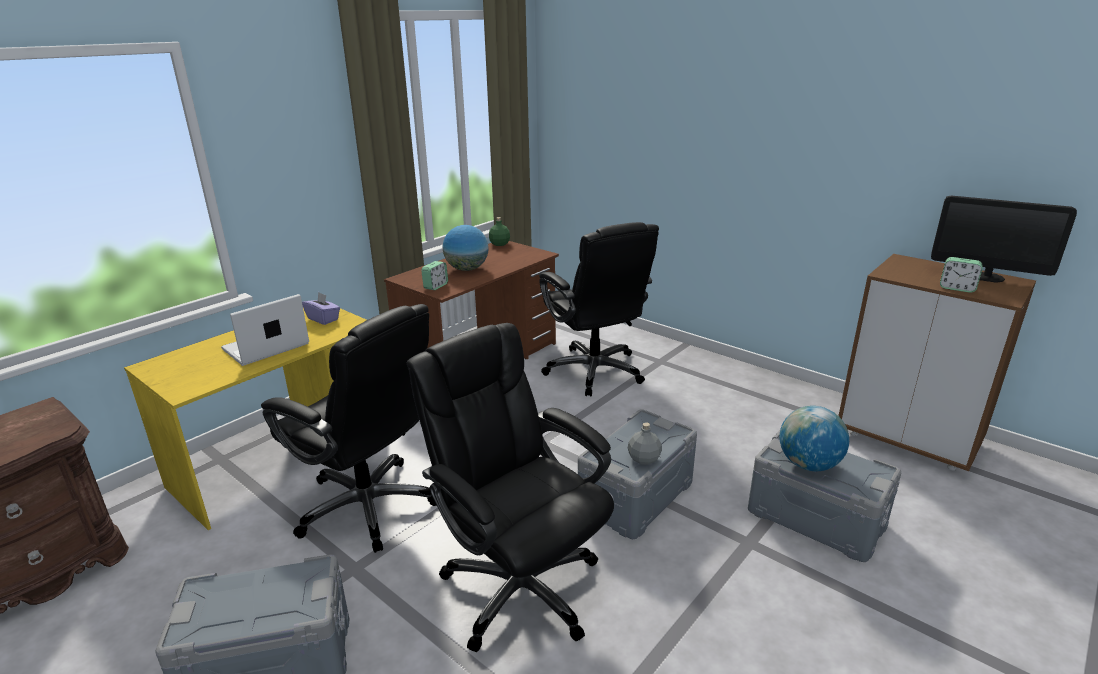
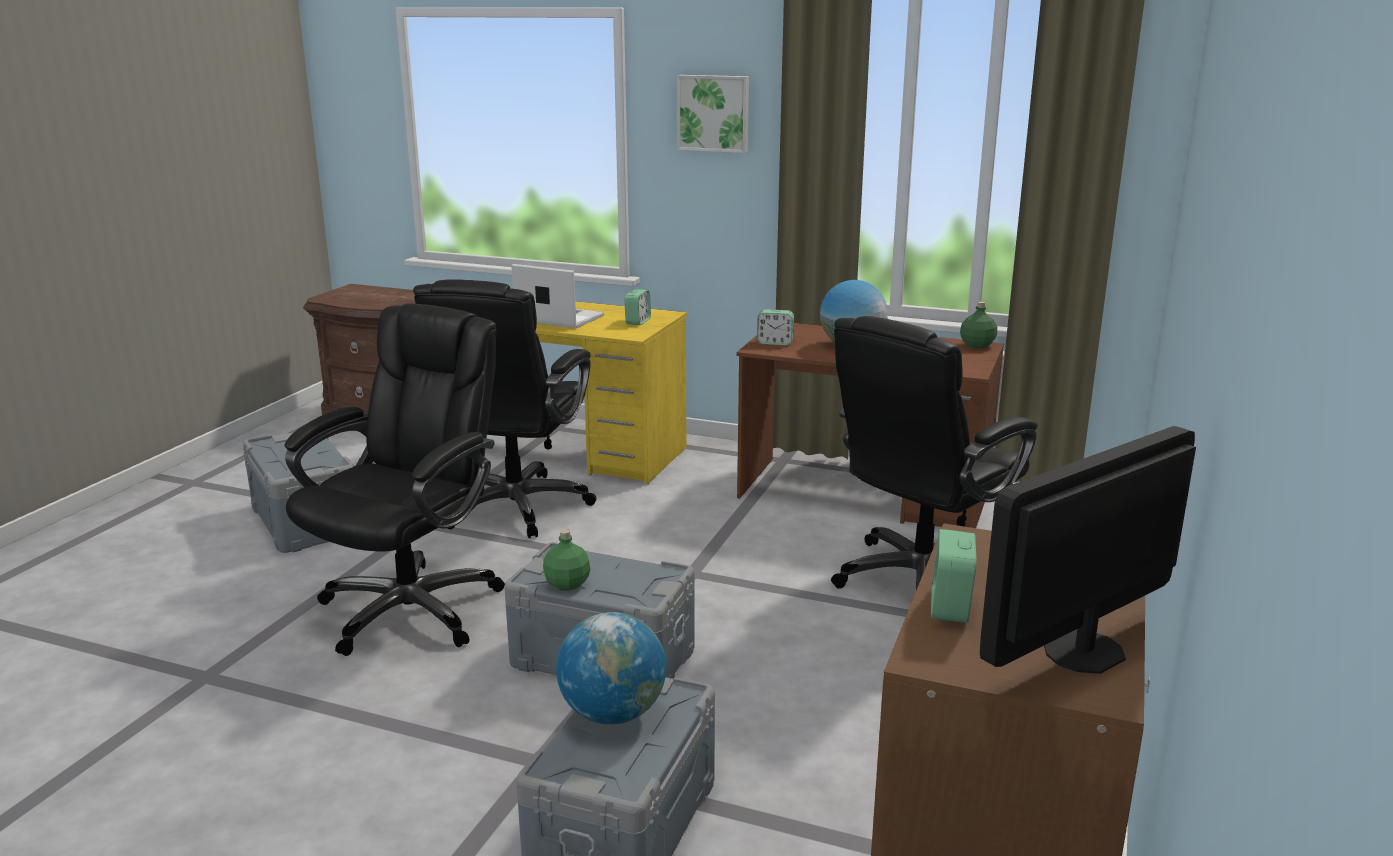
camera: 70 degrees right, 5 degrees down
(287, 132) = (714, 113): none -> picture
(323, 319) = (638, 321): purple tissue box -> alarm clock
(643, 459) = (566, 584): grey bottle -> green bottle
(986, 277) = (1083, 652): monitor -> monitor turned 45 degrees clockwise

